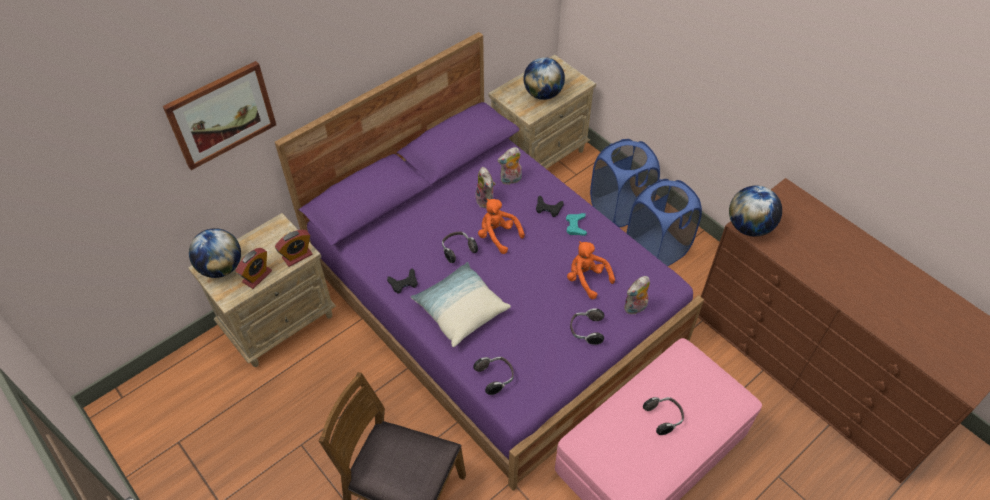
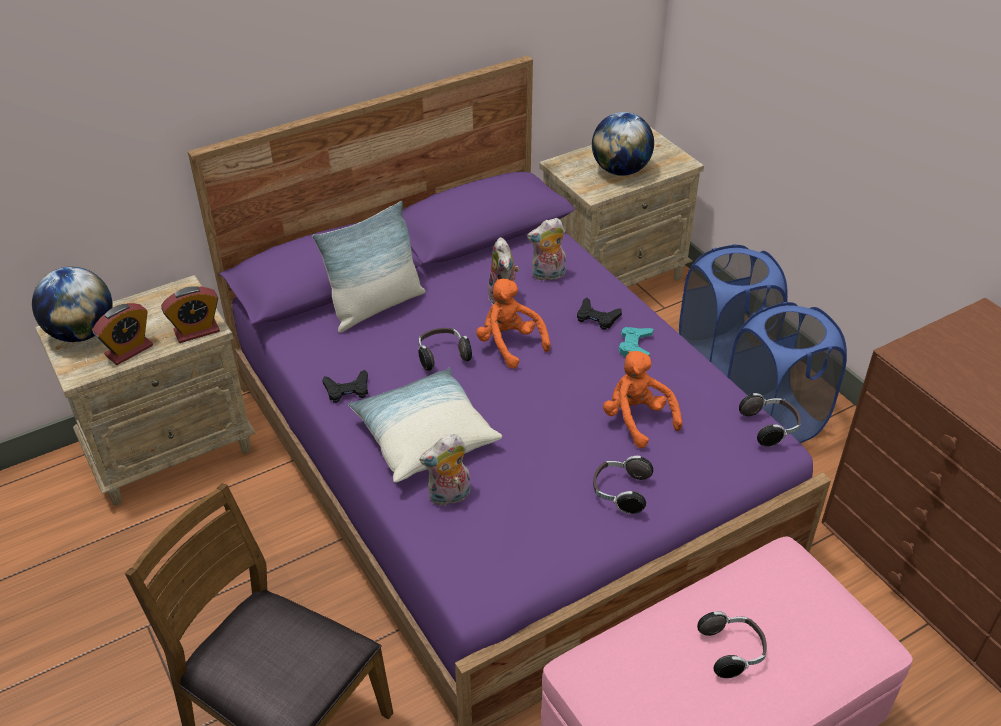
camera: 10 degrees right, 10 degrees down
(221, 114) = (105, 85): picture -> none
(406, 218) = (376, 306): none -> pillow
(495, 377) = (454, 539): headphones -> headphones (770, 427)
(635, 308) = (709, 470): plush toy -> plush toy (449, 497)
(749, 227) = (913, 357): globe -> none

